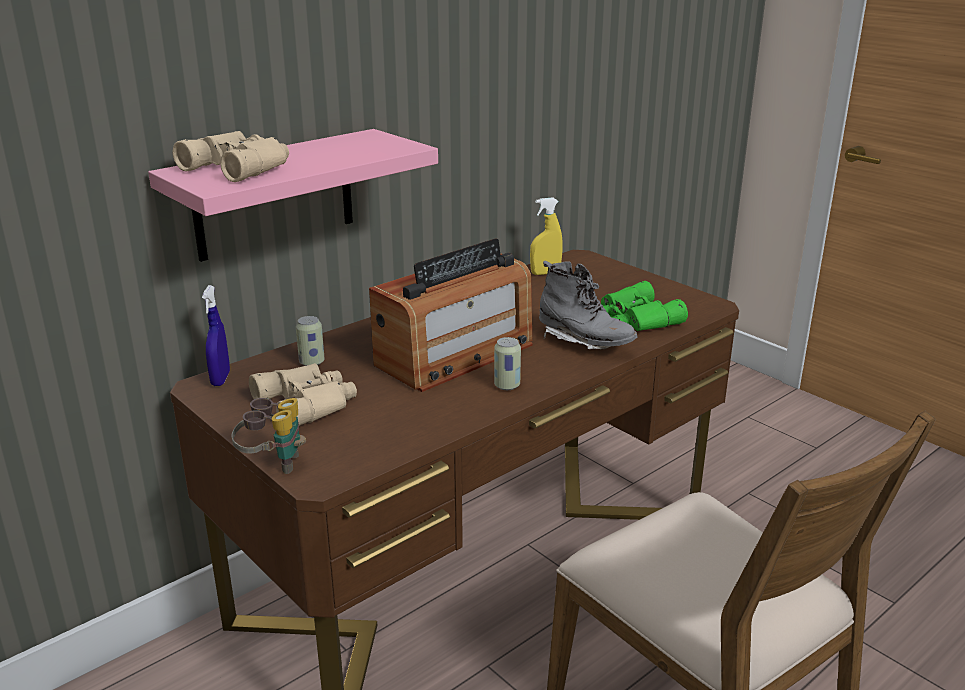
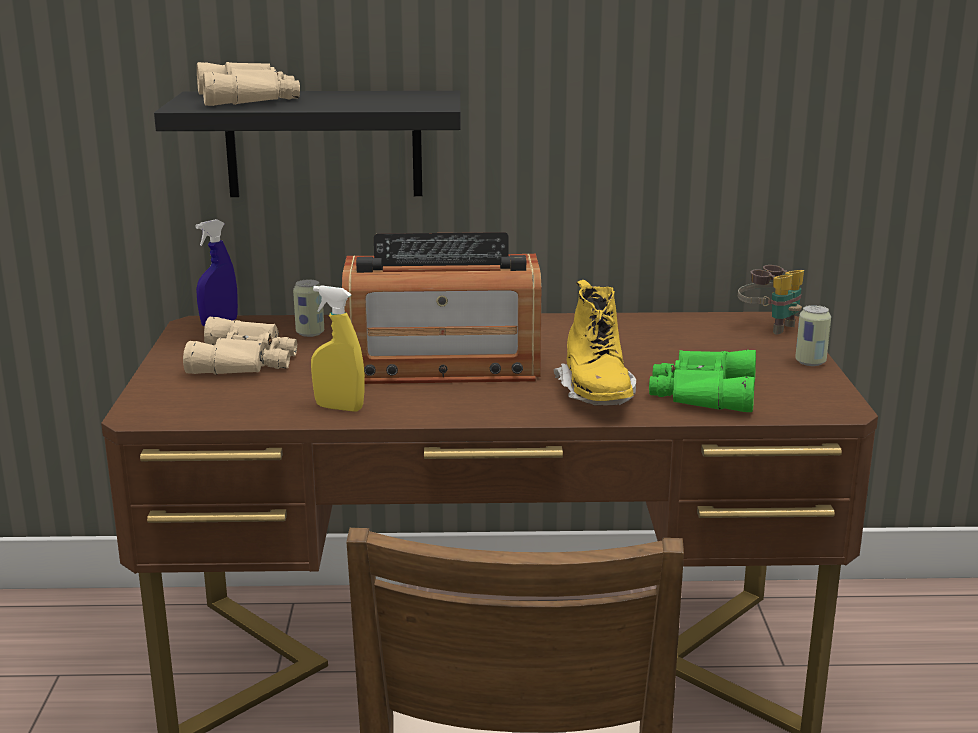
camera: 40 degrees right, 5 degrees down
(273, 463) = (134, 392): binoculars -> binoculars (769, 326)
(274, 195) = (324, 144): pink shelf -> black shelf
(507, 385) = (435, 405): can -> can (810, 362)
(545, 273) = (694, 324): yellow spray bottle -> yellow spray bottle (339, 408)
(584, 342) = (597, 395): grey boot -> yellow boot

